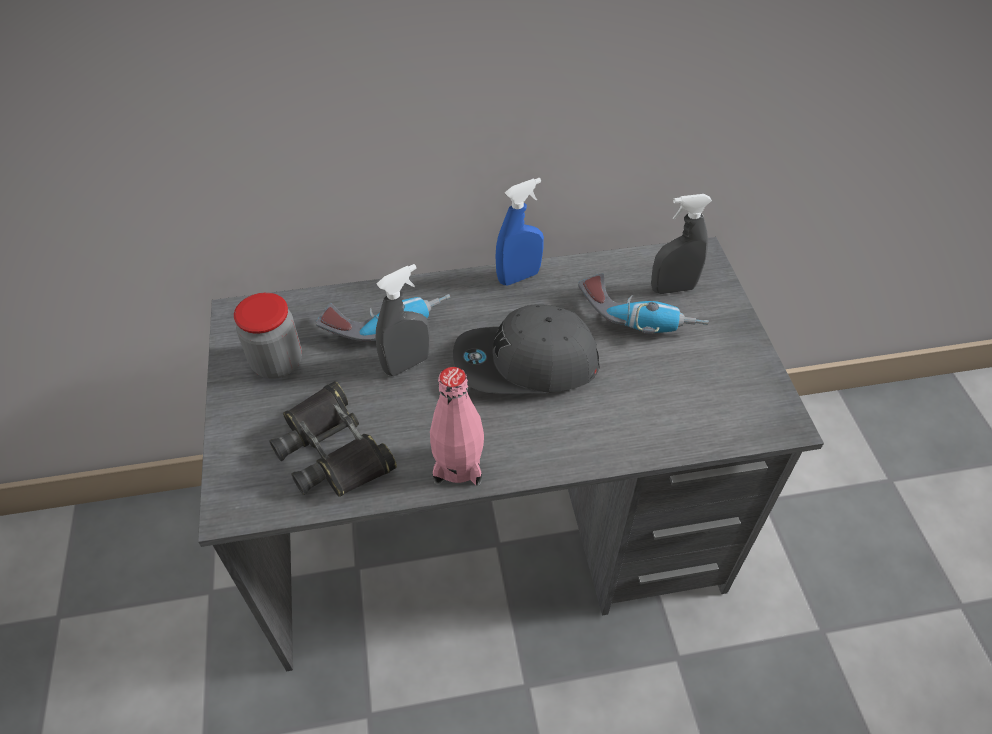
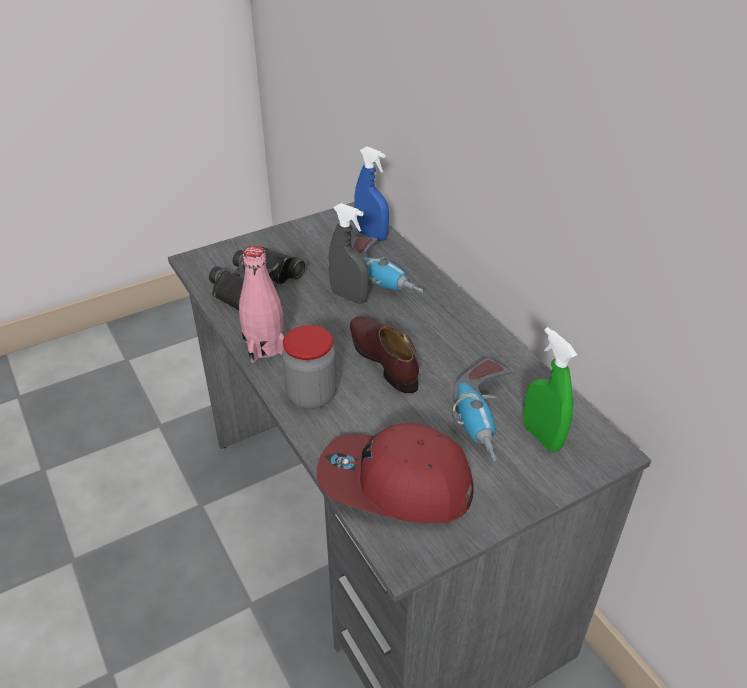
camera: 70 degrees right, 10 degrees down
(277, 363) = (319, 241): jar -> jar (311, 395)
(519, 277) = (483, 331): blue spray bottle -> blue spray bottle (371, 235)
(525, 364) = (383, 358): grey cap -> brown shoe
(673, 288) = (541, 437): grey spray bottle -> green spray bottle
(701, 406) = (394, 484): none -> red cap

